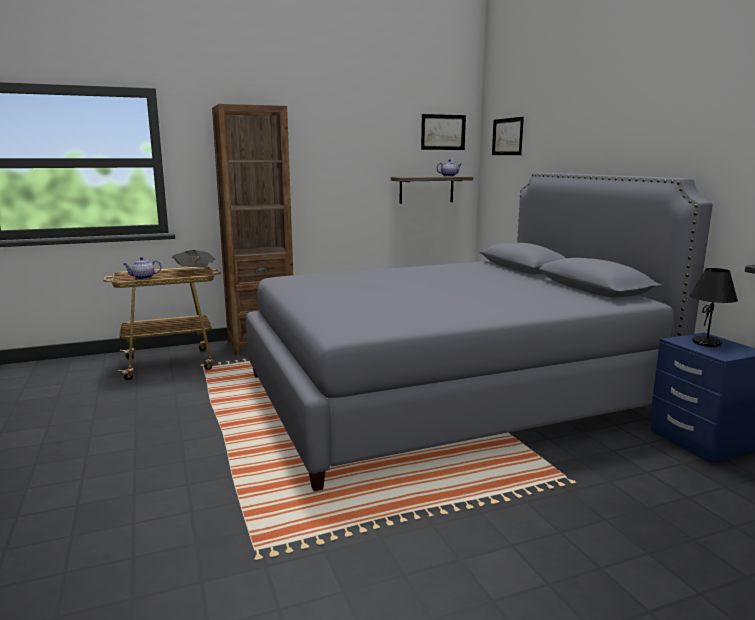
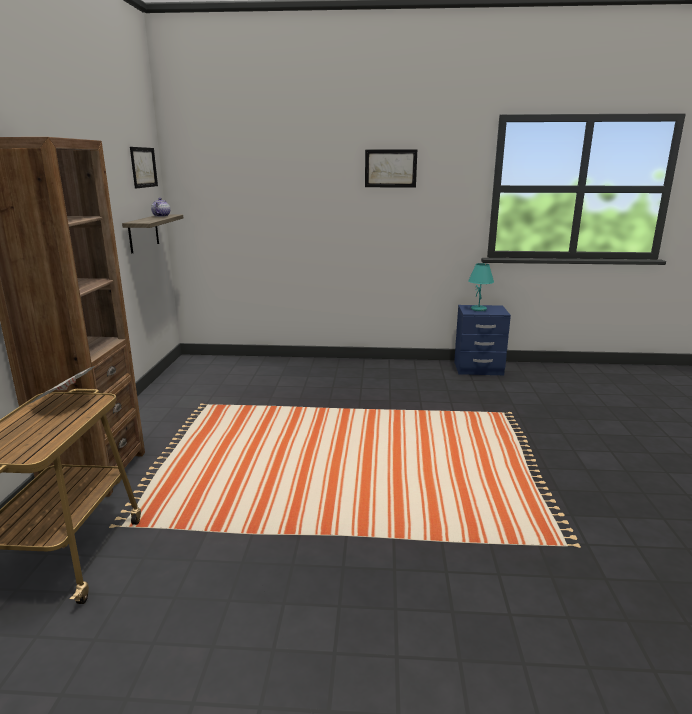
camera: 65 degrees left, 5 degrees up
(143, 278) = (49, 438): teapot -> none
(446, 394) = (352, 412): grey bed -> none
(507, 136) = (214, 172): picture -> picture (390, 168)
(707, 343) = (479, 309): black table lamp -> turquoise table lamp

